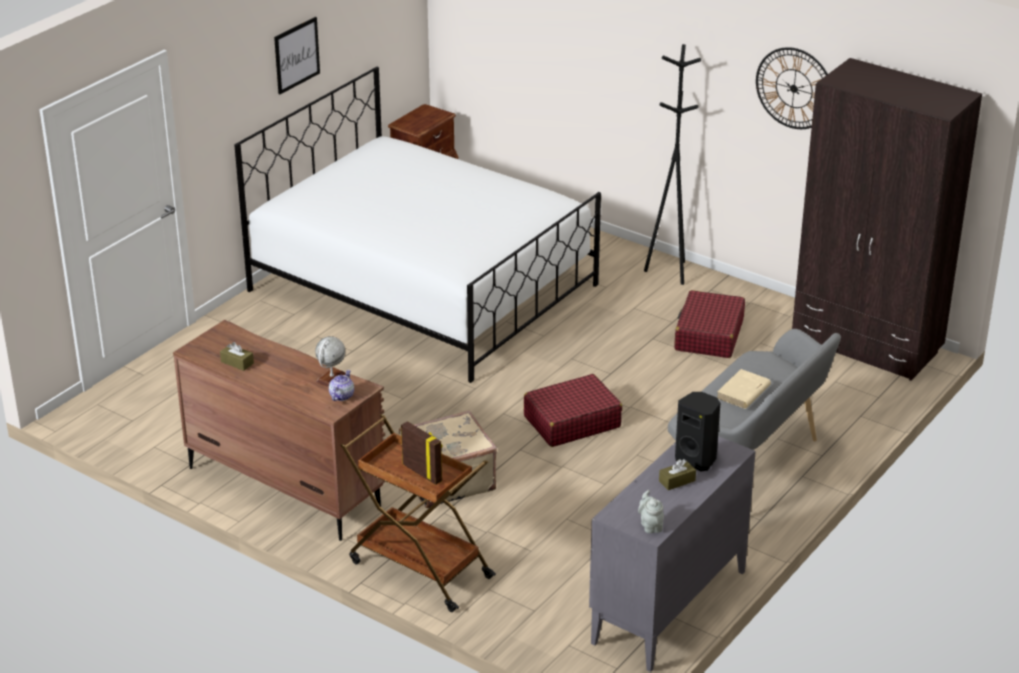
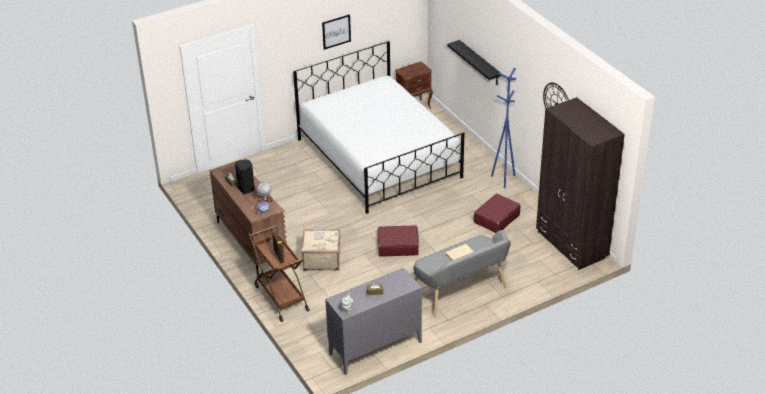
camera: 25 degrees right, 5 degrees up
(578, 66) = (479, 63): none -> black shelf
(670, 272) = (503, 180): black clothes rack -> blue clothes rack
(697, 459) = (392, 284): black speaker -> black speaker (246, 189)

